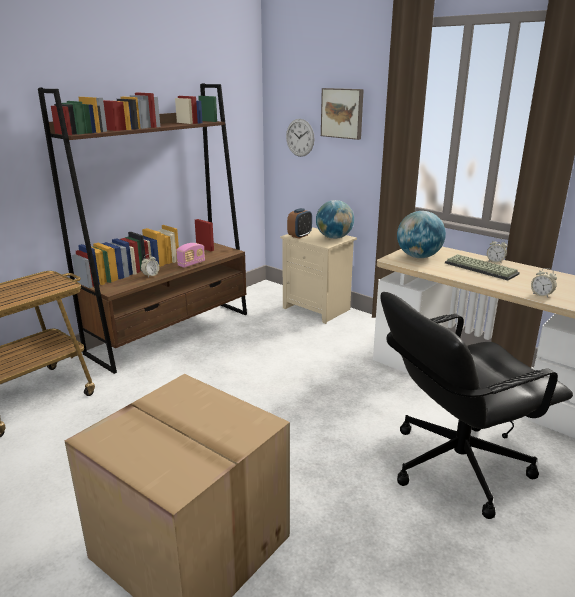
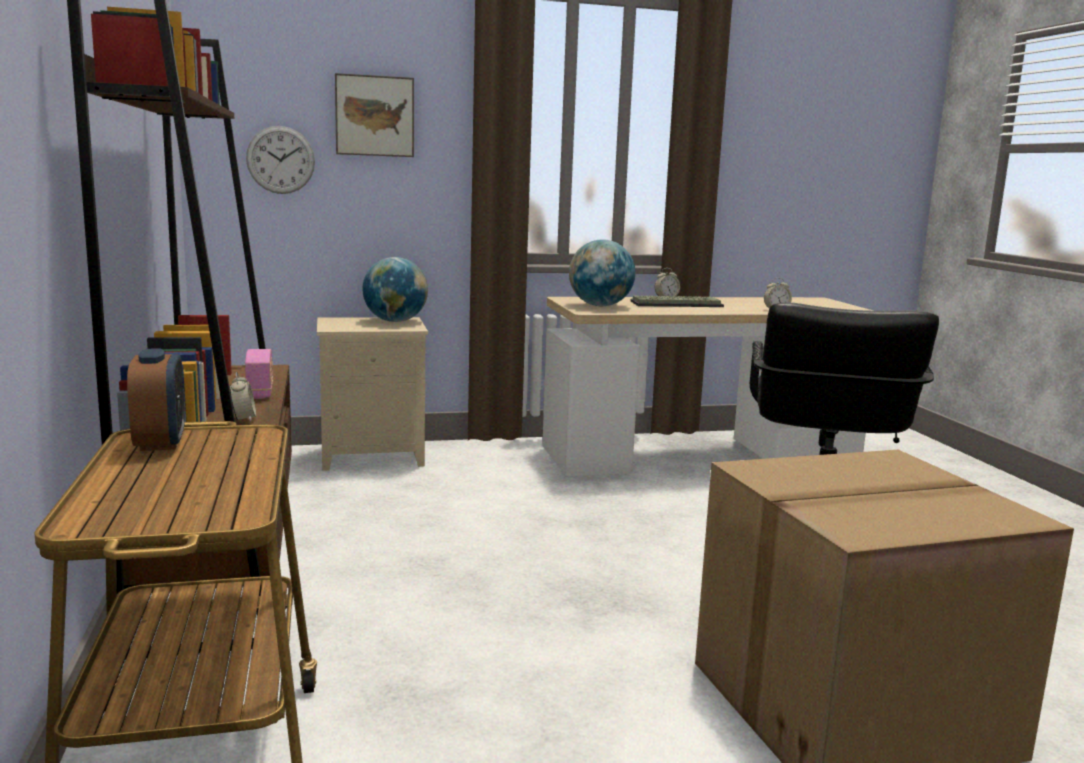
camera: 55 degrees left, 10 degrees down
(299, 236) = (343, 327): alarm clock -> alarm clock (160, 442)

